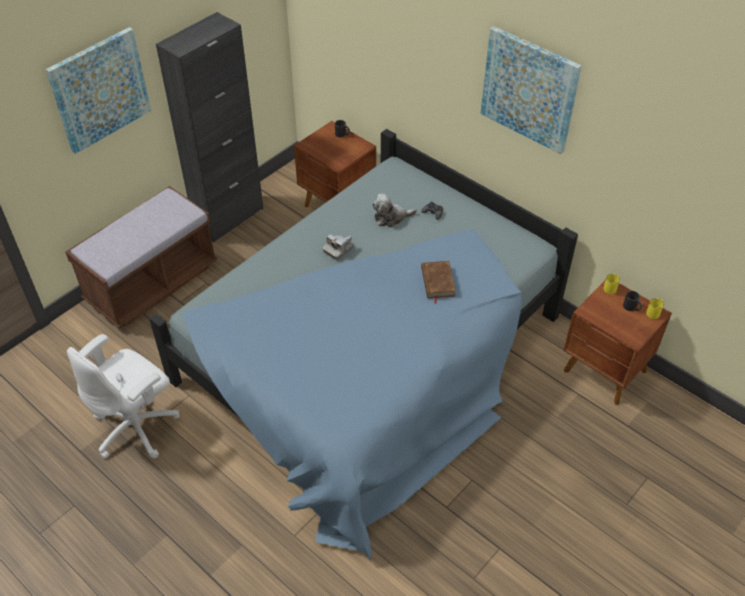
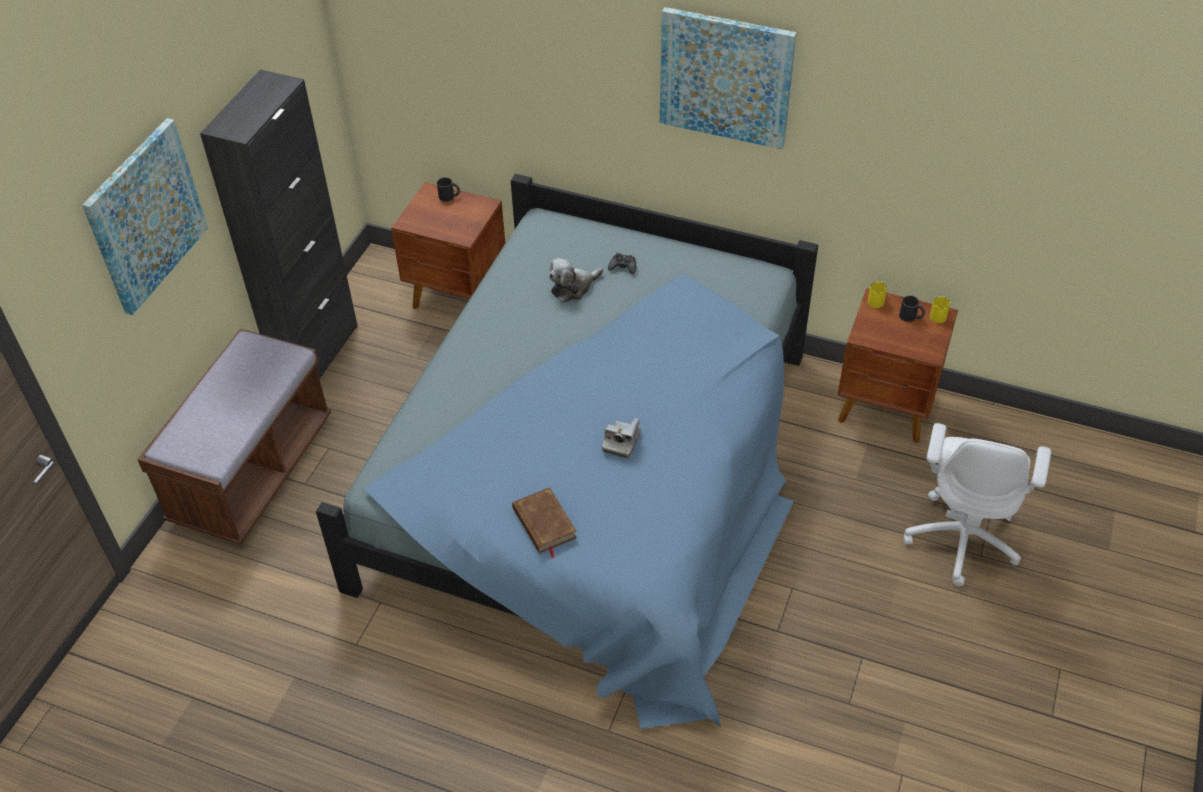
camera: 20 degrees left, 0 degrees up
(137, 426) = (330, 666): white office chair -> white office chair (962, 537)
(338, 249) = (527, 347): camera -> camera (621, 442)
(437, 282) = (674, 352): brown book -> brown book (544, 524)

